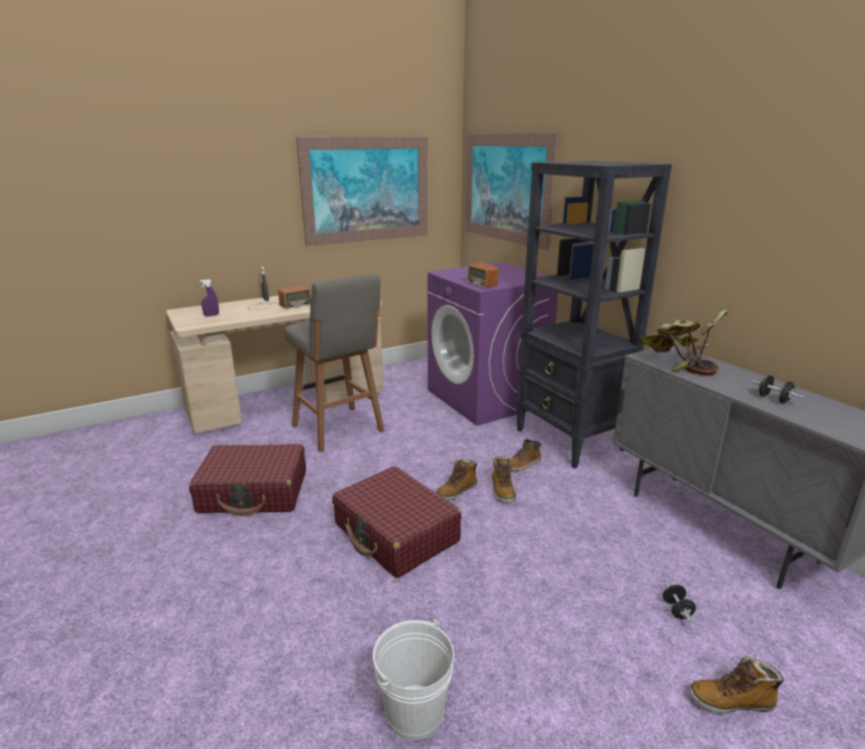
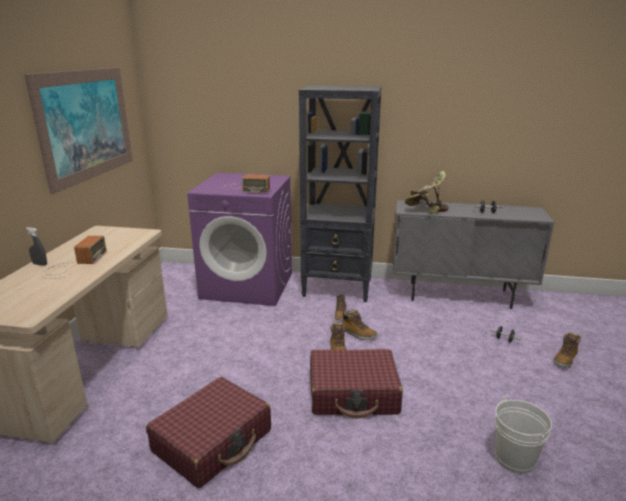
camera: 50 degrees left, 0 degrees up
(211, 315) = (23, 299): purple spray bottle -> none
(339, 430) = (187, 360): grey stool -> none
(506, 188) = (210, 110): picture -> none

